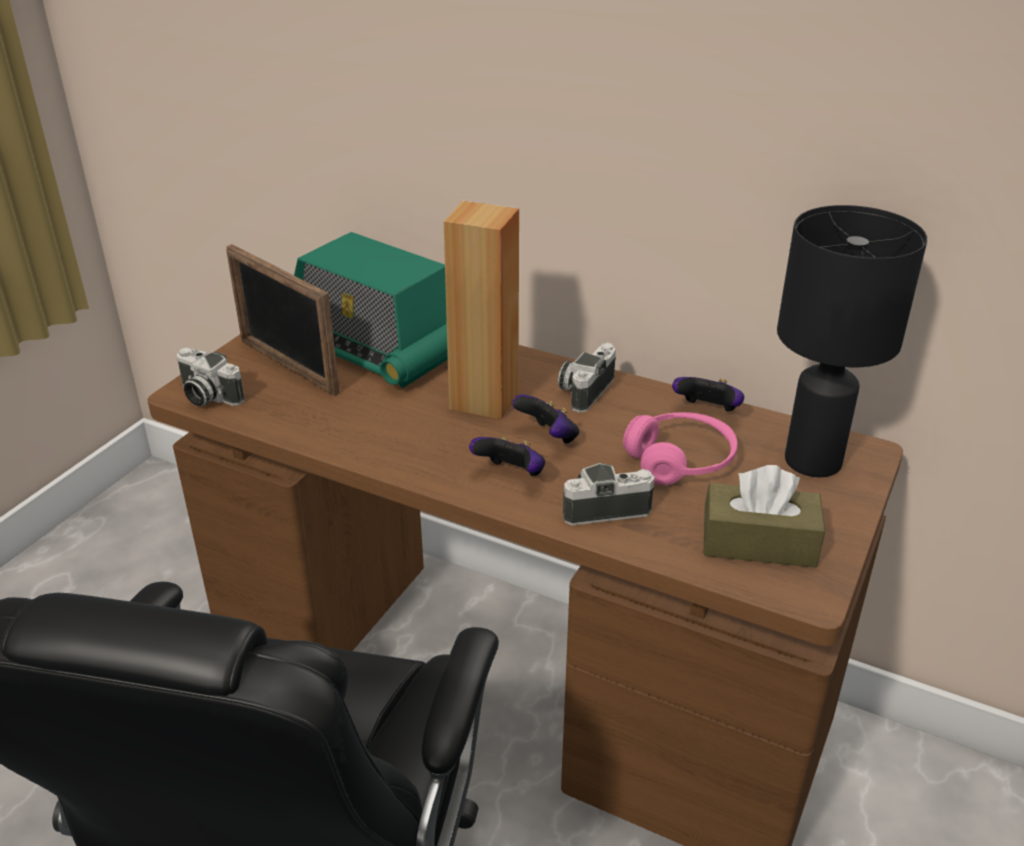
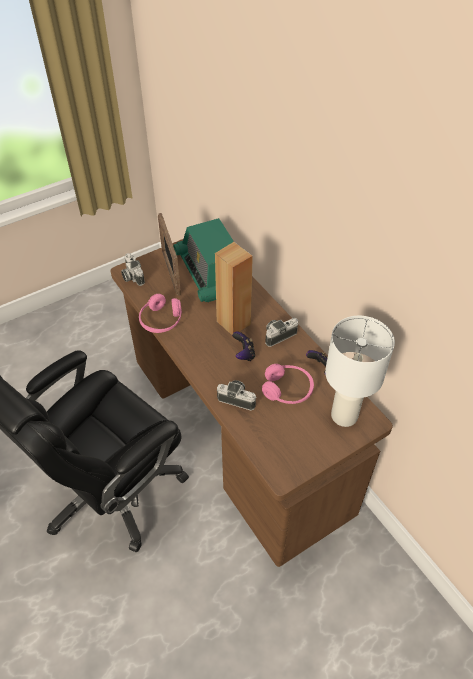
camera: 30 degrees right, 15 degrees up
(333, 443) = (161, 320): none -> pink headphones
(511, 475) = (215, 366): game controller -> none
(758, 543) = (283, 444): brown tissue box -> none
(811, 460) = (343, 415): black table lamp -> white table lamp

